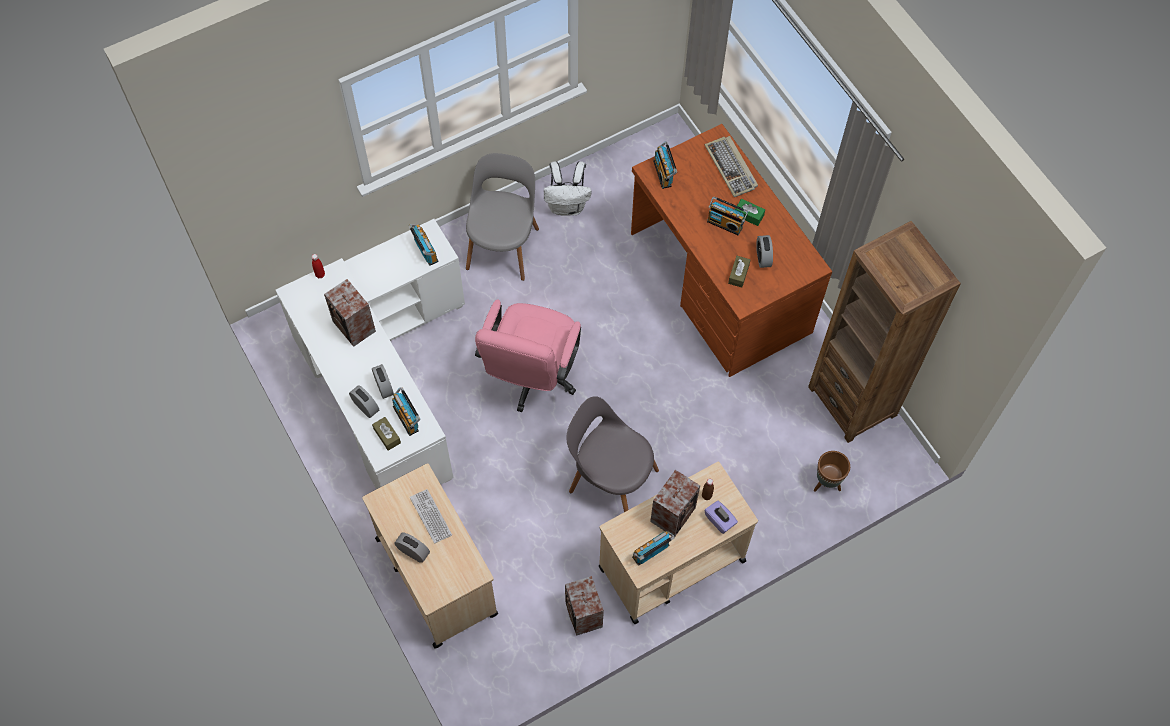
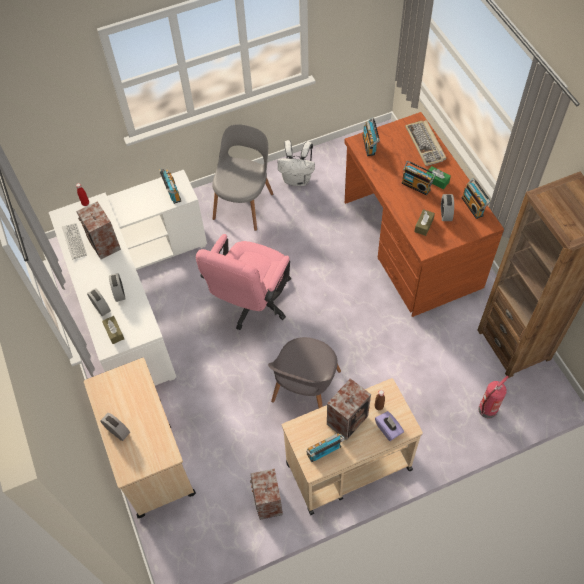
camera: 10 degrees right, 5 degrees down
(407, 418) = (133, 319): radio -> radio (473, 206)
(431, 516) = (138, 402): keyboard -> keyboard (74, 241)
(610, 478) = (305, 389): grey chair -> grey chair turned 105 degrees counterclockwise
(826, 483) = (487, 410): brown planter -> fire extinguisher

